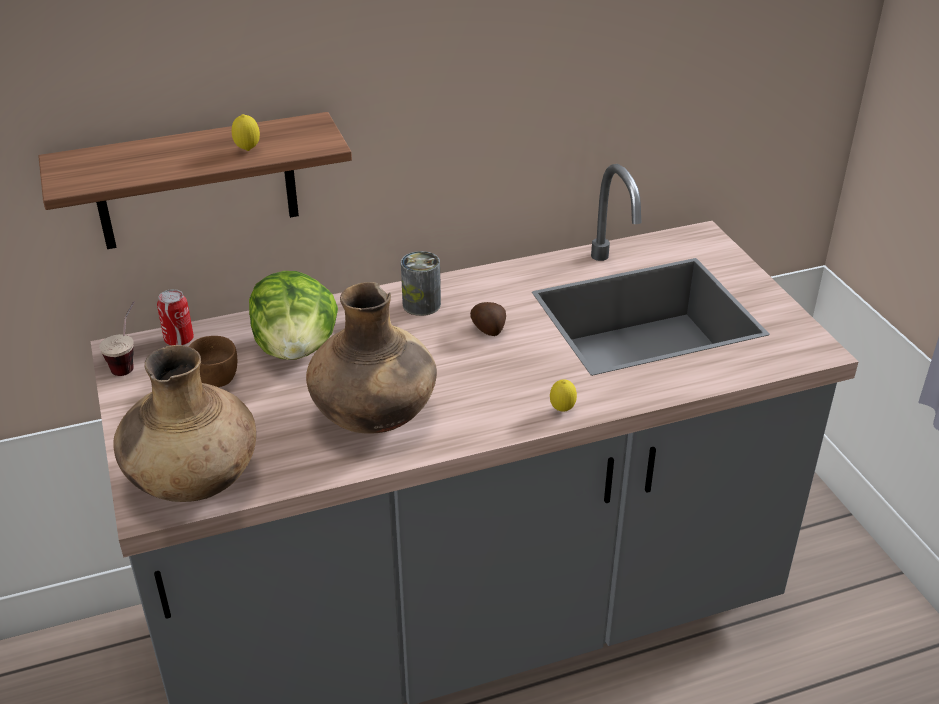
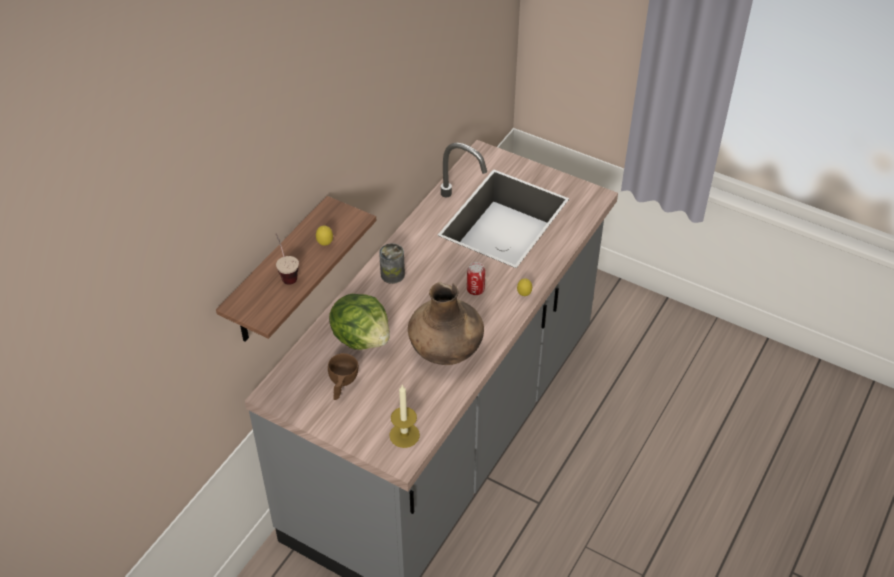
camera: 40 degrees left, 10 degrees up
(129, 362) = (284, 398): cup -> cup (286, 273)
(179, 340) = (293, 370): can -> can (475, 290)
(194, 481) = (404, 435): brown vase -> candle
(489, 330) = (443, 270): potato -> none

